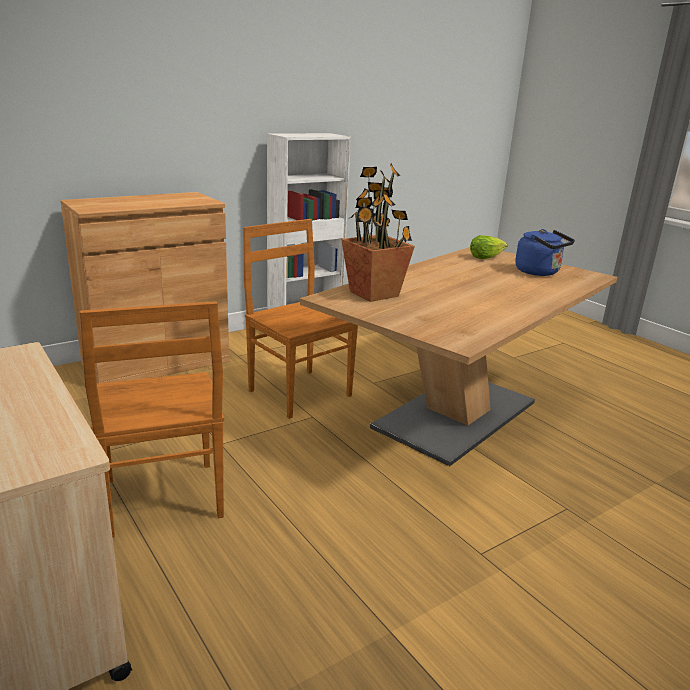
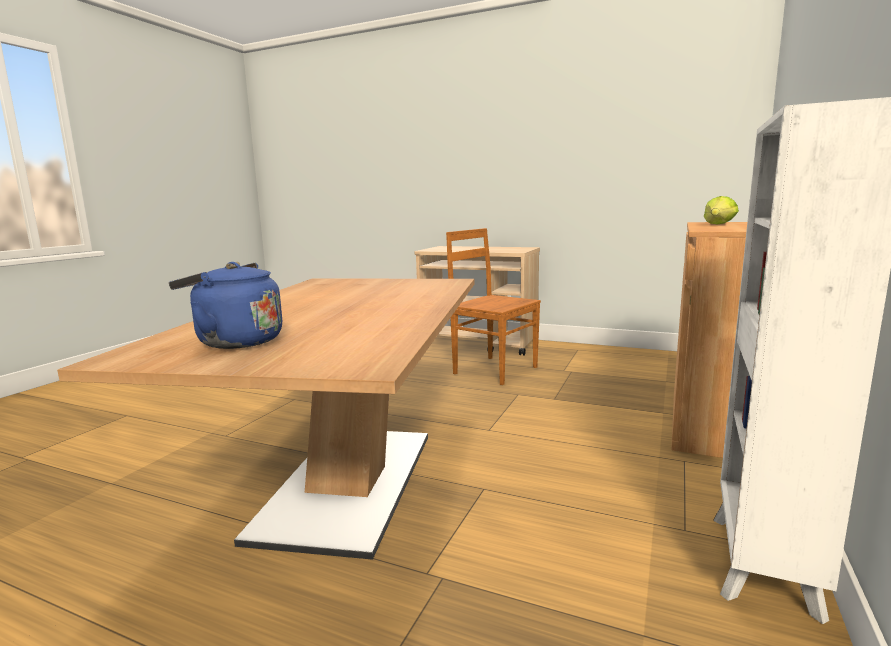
camera: 150 degrees right, 10 degrees down
(298, 392) = (539, 445): brown chair -> none
(373, 294) = (425, 287): potted plant -> none
(485, 257) = (346, 349): lettuce -> lettuce (719, 224)

